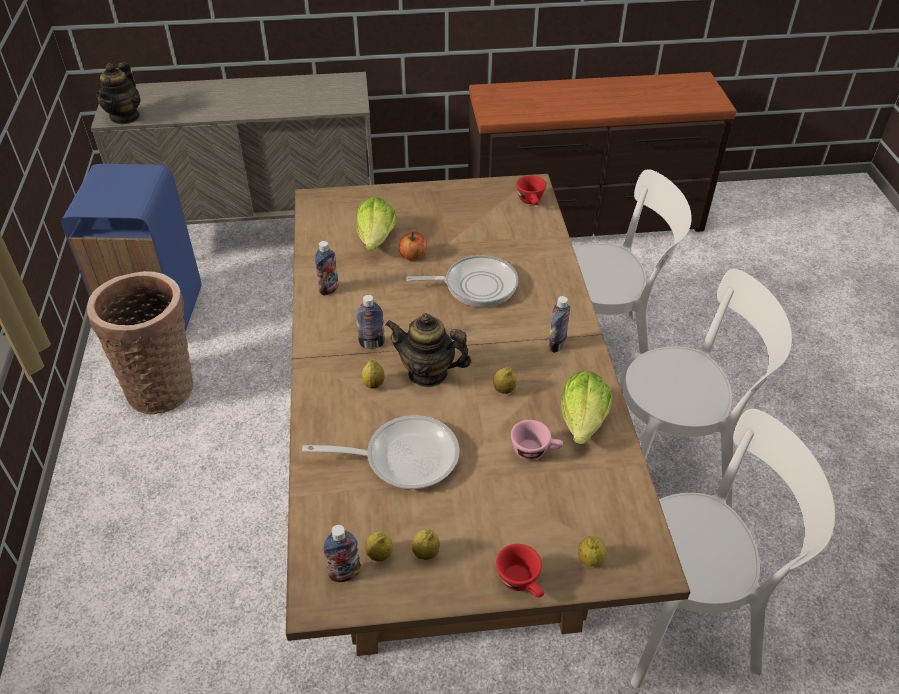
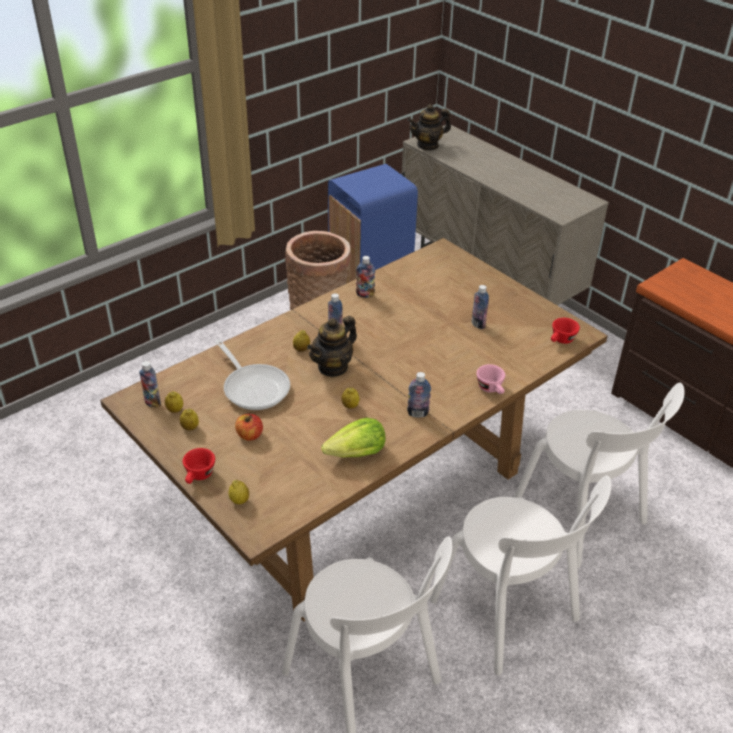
camera: 55 degrees right, 5 degrees down
(376, 238) = (434, 291): lettuce -> none
(413, 256) = (435, 313): apple -> apple (249, 435)
(428, 373) = (333, 367): teapot -> teapot turned 120 degrees counterclockwise
(458, 237) = (478, 324): none -> bottle
(476, 285) = (437, 352): frying pan -> none
(535, 451) = (309, 441): pink cup -> pink cup (491, 389)

